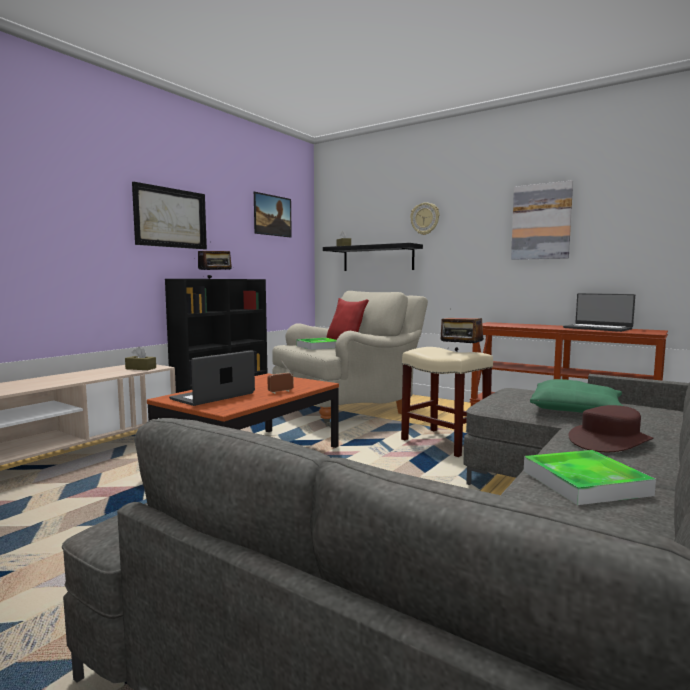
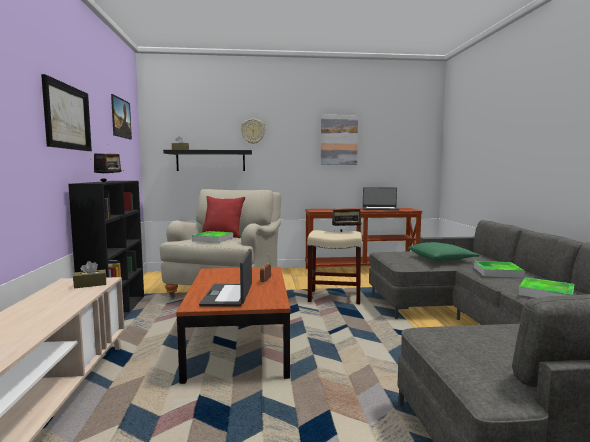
camera: 40 degrees left, 0 degrees up
(609, 441) = (497, 272): brown hat -> tray

